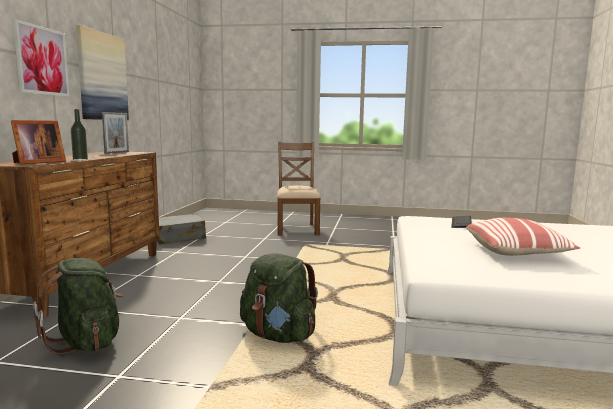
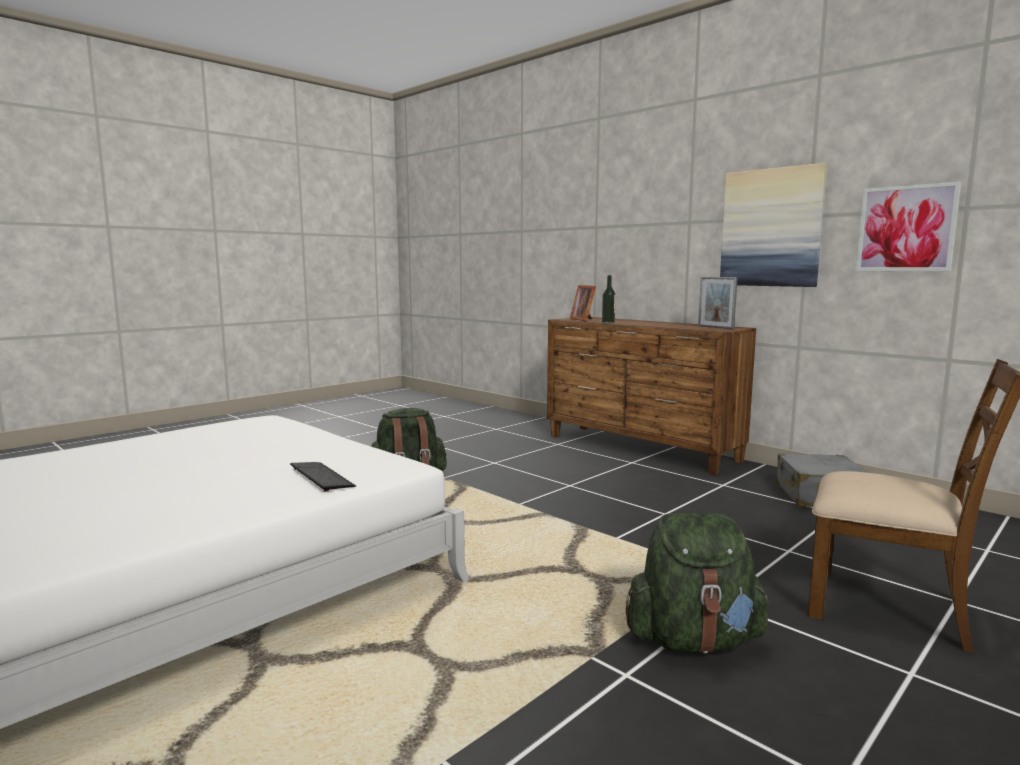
camera: 125 degrees right, 0 degrees up
(41, 61) = (673, 226): picture -> picture (906, 228)
(86, 342) = (491, 442): green backpack -> green backpack (693, 641)
(517, 252) = (203, 451): pillow -> none

